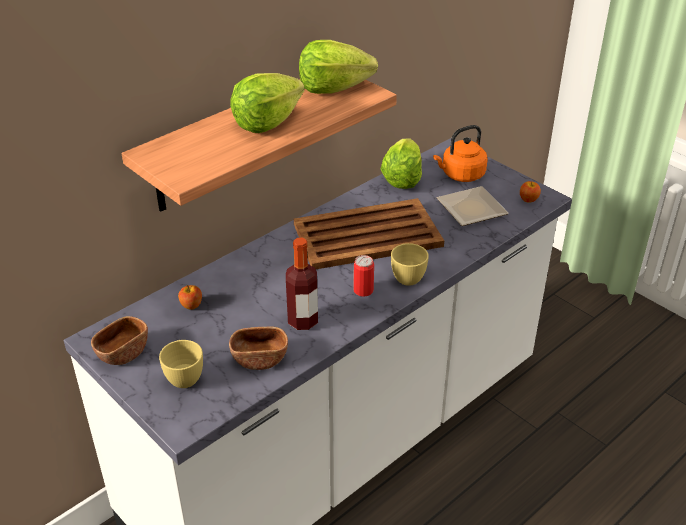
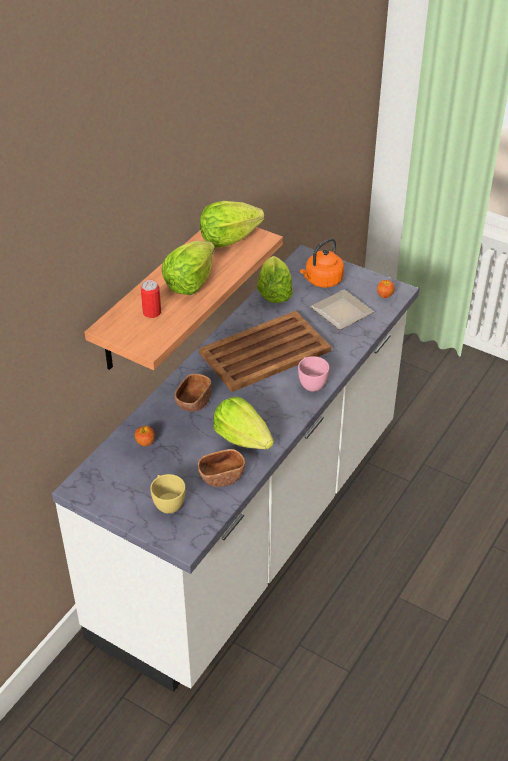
camera: 15 degrees left, 5 degrees up
(123, 353) = (108, 494): brown bowl -> brown bowl (193, 402)
(303, 321) = (242, 438): bottle -> lettuce
(363, 290) = (280, 402): can -> can (152, 312)
(407, 276) = (311, 383): yellow cup -> pink cup

